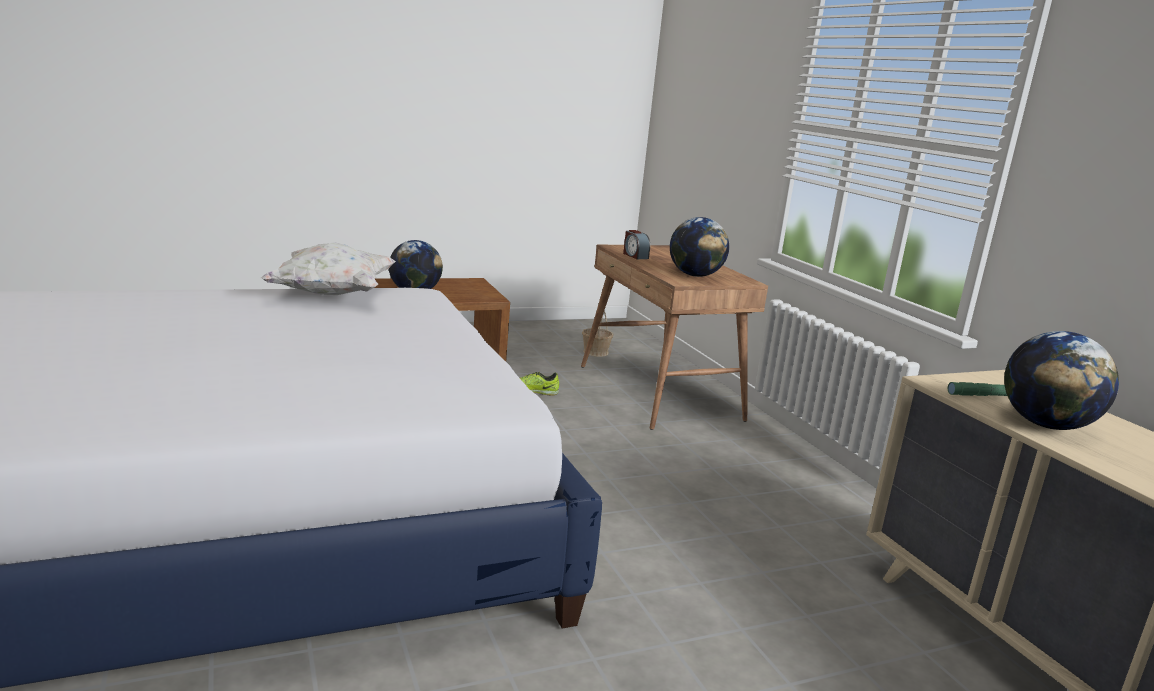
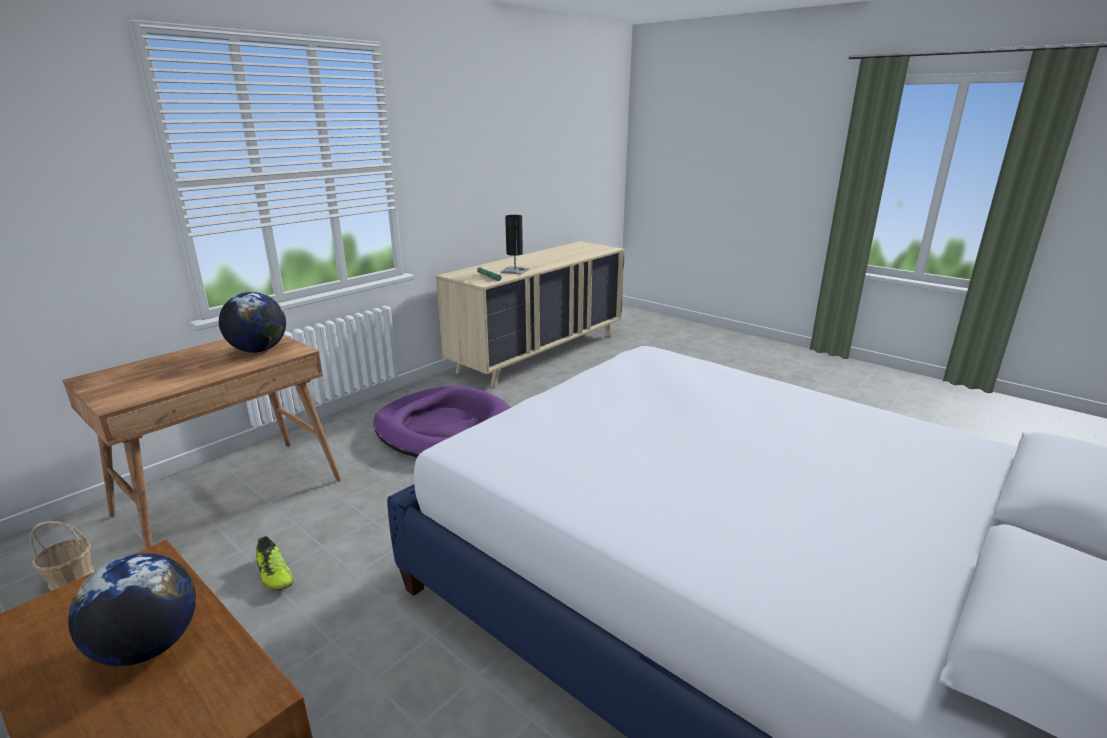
camera: 115 degrees left, 5 degrees up
(332, 294) = (543, 476): white pillow -> none
(635, 256) = (173, 384): alarm clock -> none
(738, 502) = (445, 428): none -> purple dog bed
(1046, 425) = (515, 271): globe -> black table lamp

